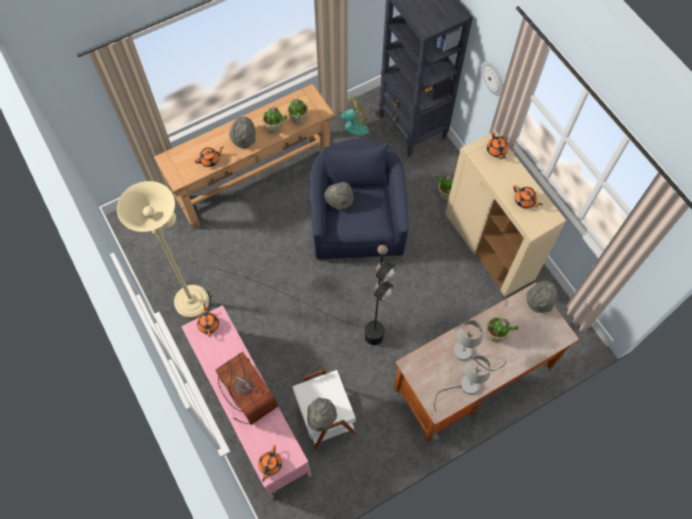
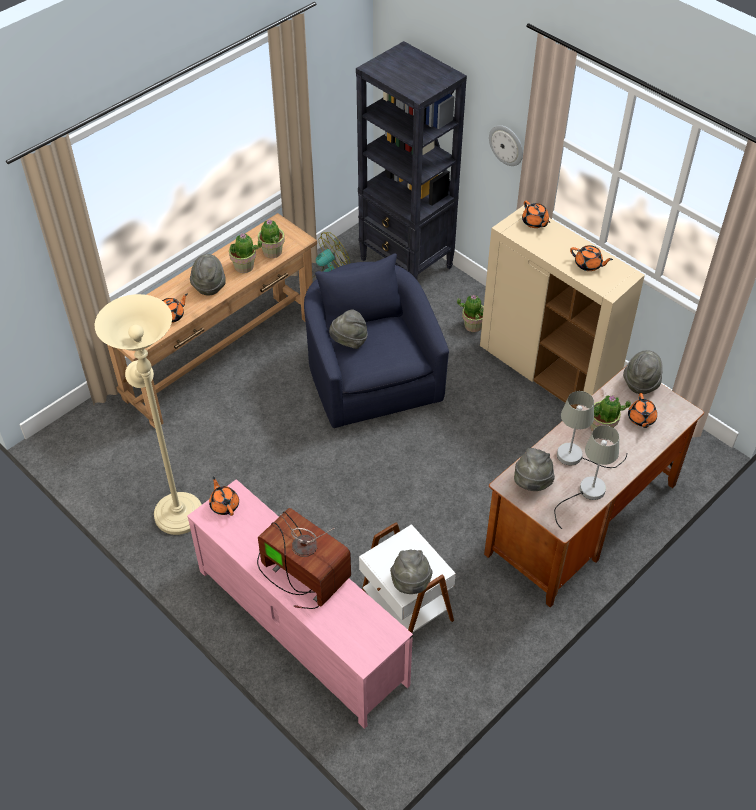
camera: 15 degrees left, 15 degrees down
(270, 465) = (362, 650): orange teapot -> orange teapot (641, 419)
(326, 314) = (366, 489): black floor lamp -> none
(427, 368) = (531, 483): none -> grey hat

